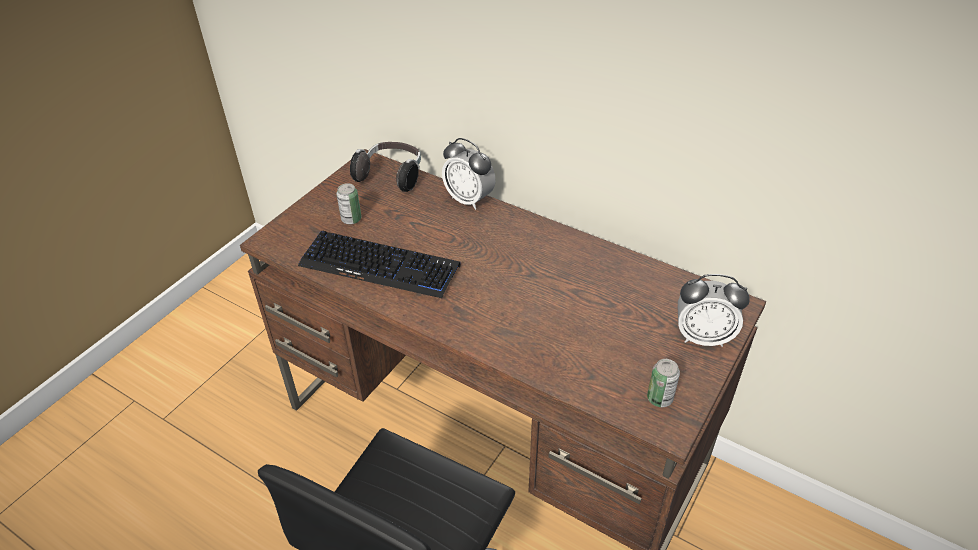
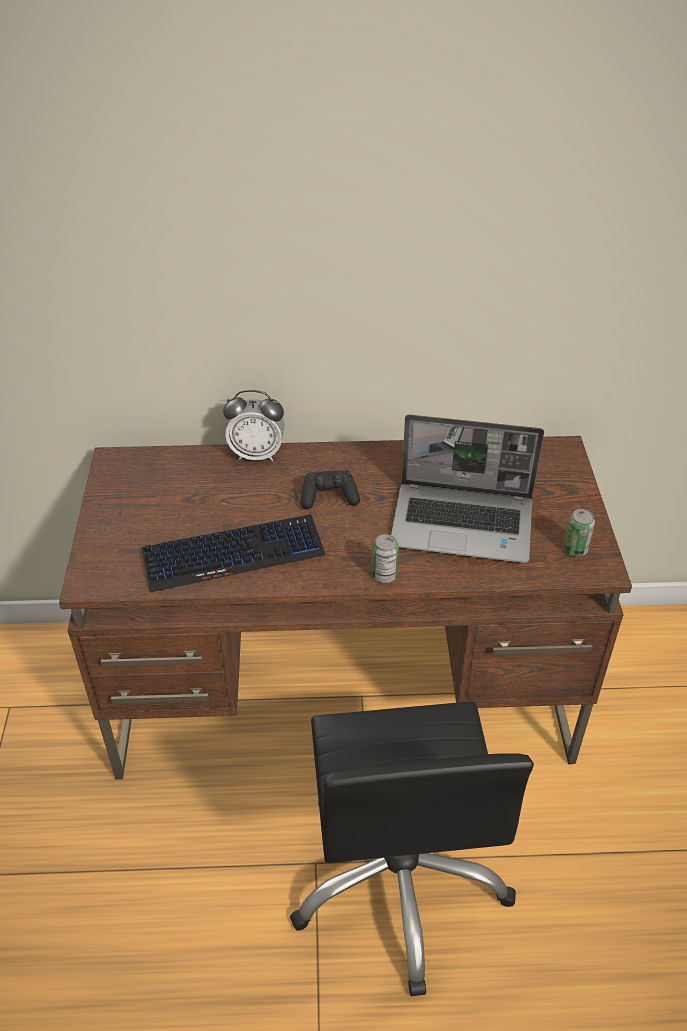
camera: 35 degrees left, 0 degrees up
(351, 219) = (157, 523): can -> can (384, 575)
(391, 176) = (154, 463): headphones -> none
(490, 255) = (329, 497): none -> black game controller
(580, 327) = (464, 523): none -> laptop
(703, 337) = (562, 485): alarm clock -> none

